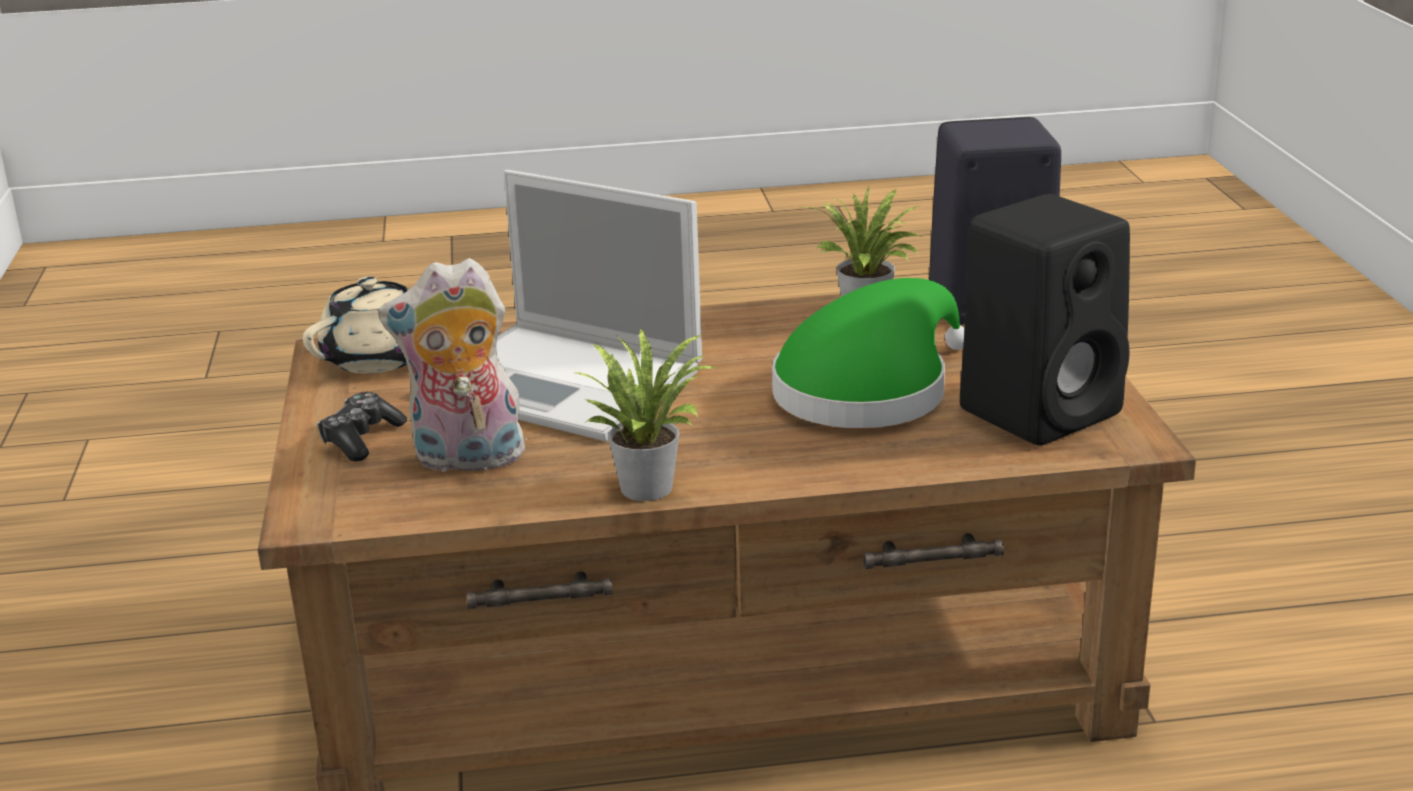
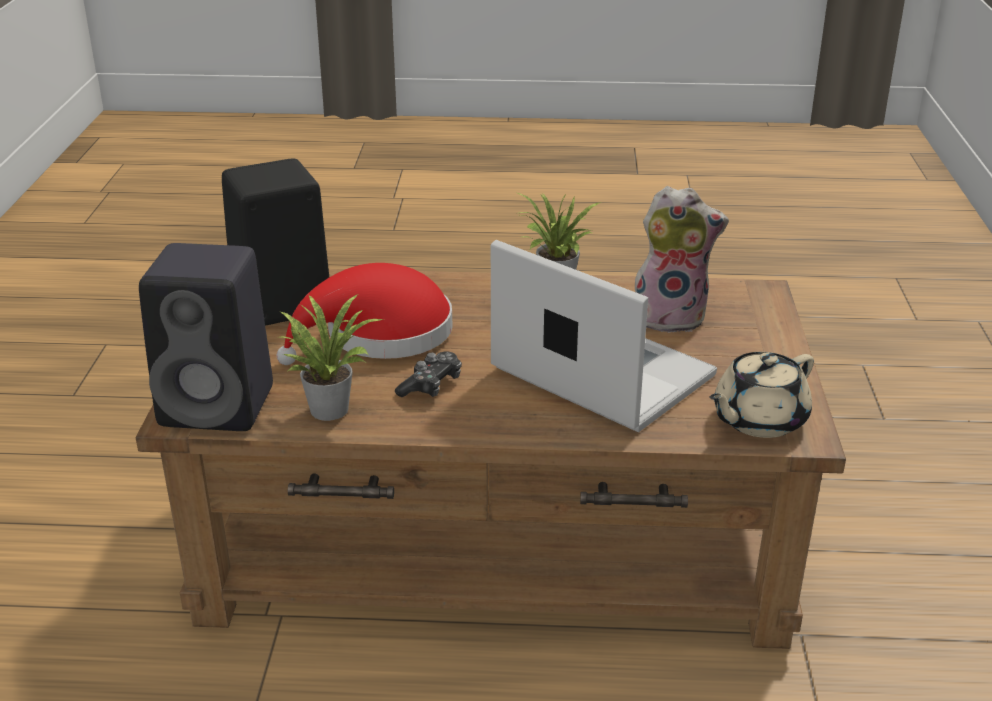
camera: 170 degrees left, 5 degrees up
(361, 439) = (748, 341): game controller -> game controller (431, 385)
(869, 390) = (379, 335): green hat -> red hat

